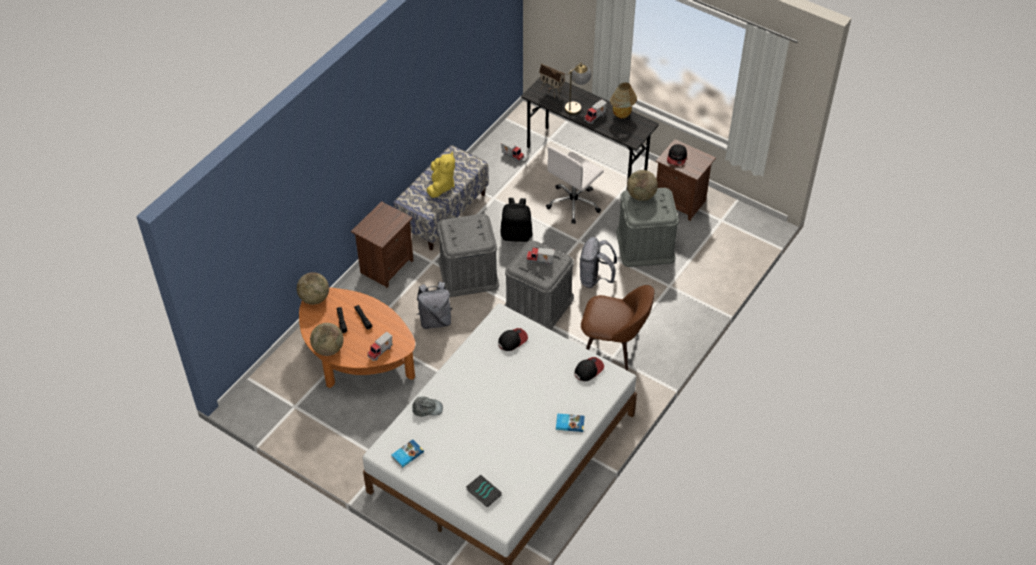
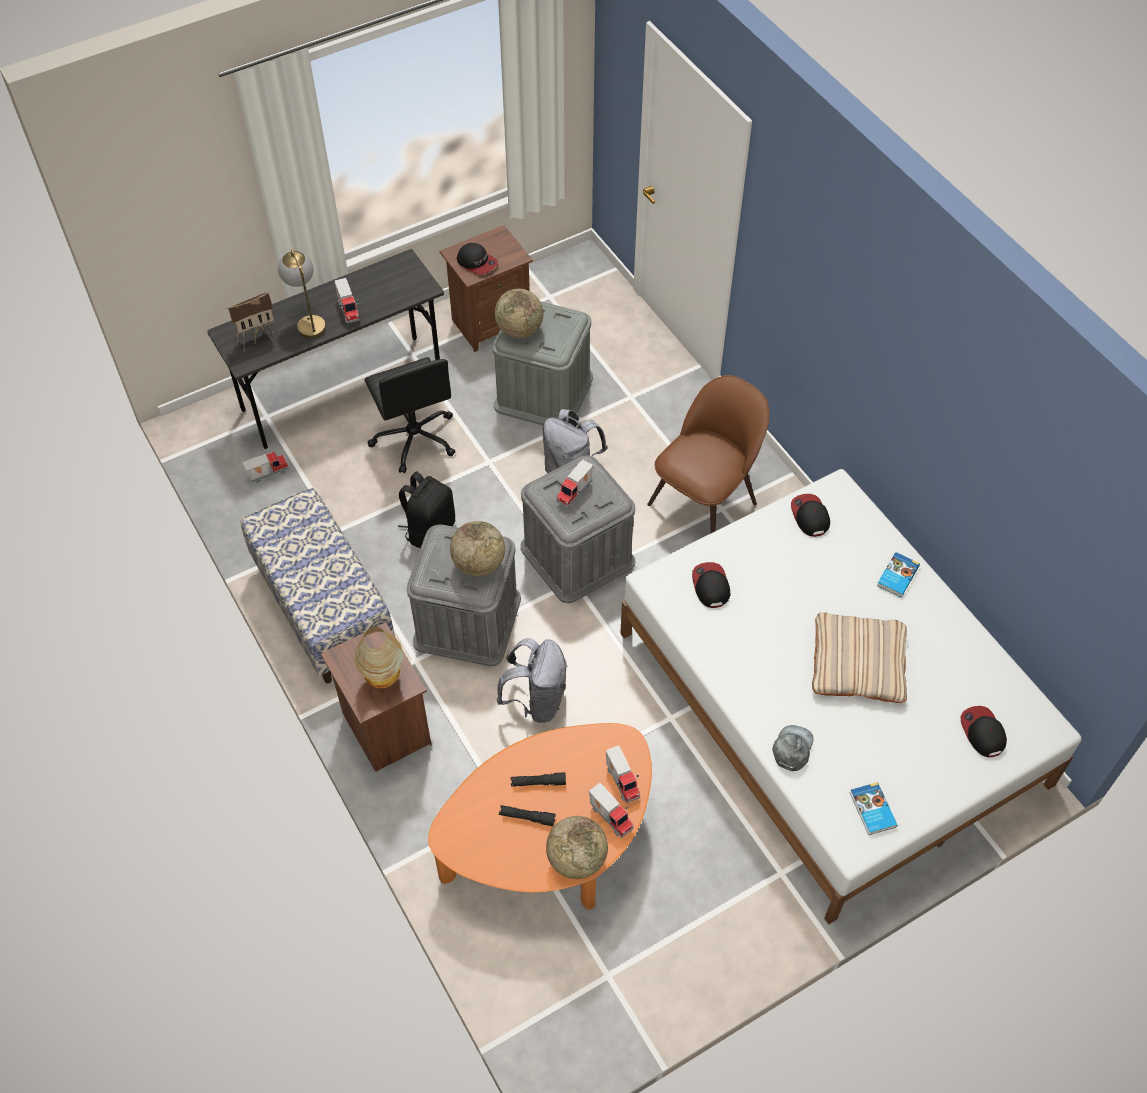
camera: 65 degrees left, 5 degrees up
(314, 298) = (452, 842): globe -> globe (479, 564)
(358, 354) = (611, 816): none -> toy truck
(441, 186) = (322, 566): yellow plush toy -> none
(483, 492) = (982, 732): book -> cap
(498, 422) = (858, 663): none -> beige pillow
(574, 203) = (415, 438): white office chair -> black office chair
(622, 115) = (366, 280): table lamp -> table lamp (383, 677)

